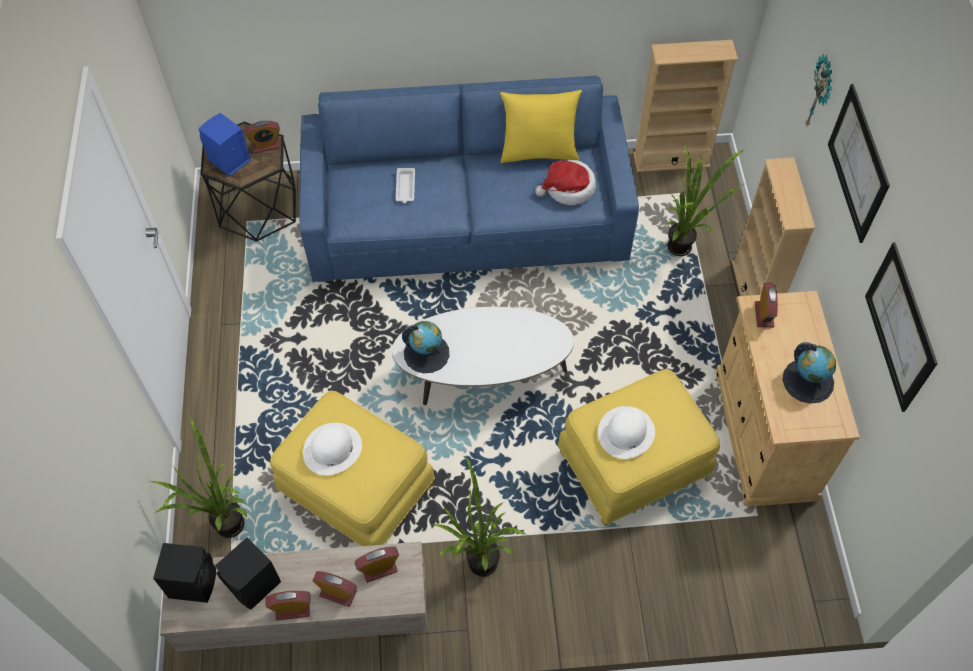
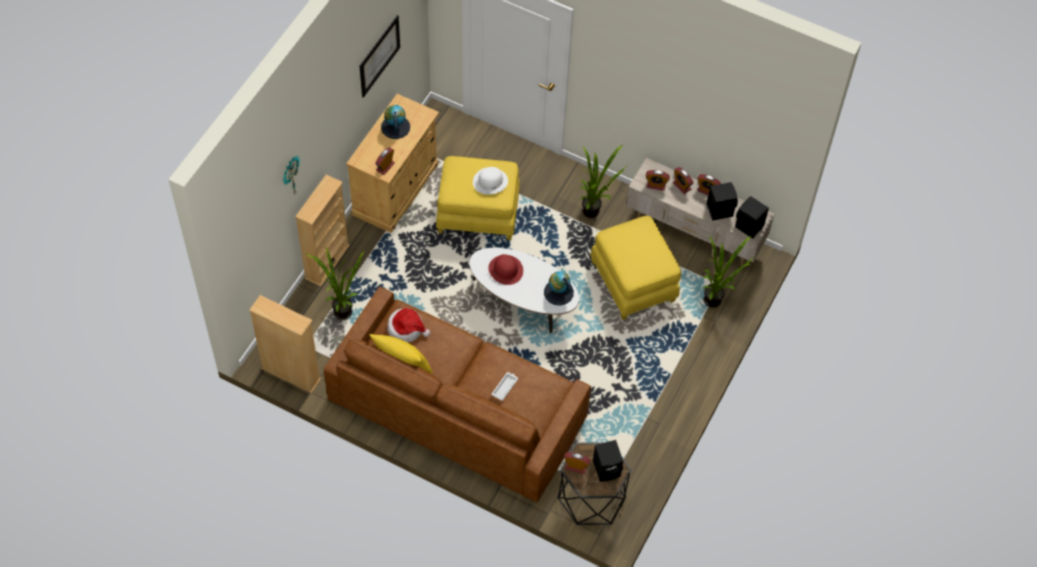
camera: 150 degrees left, 0 degrees up
(228, 161) = (607, 469): blue speaker -> black speaker
(332, 449) = (645, 254): white hat -> none
(467, 218) = (457, 409): blue sofa -> brown sofa
(515, 344) = (506, 270): none -> red hat
(857, 163) = (326, 117): picture -> none

